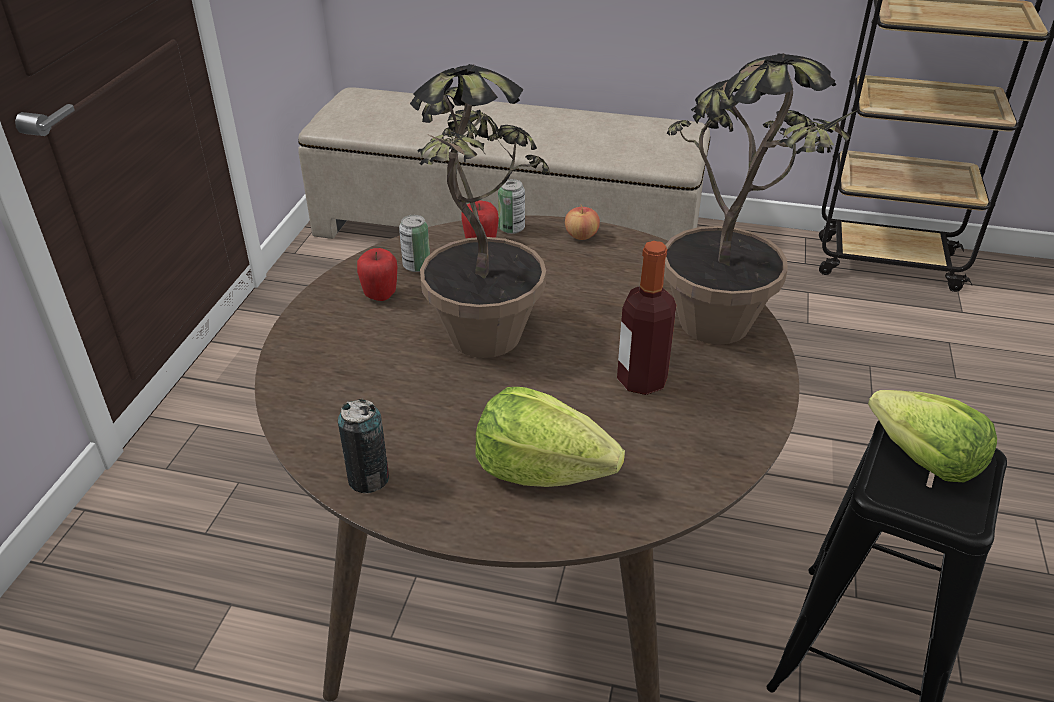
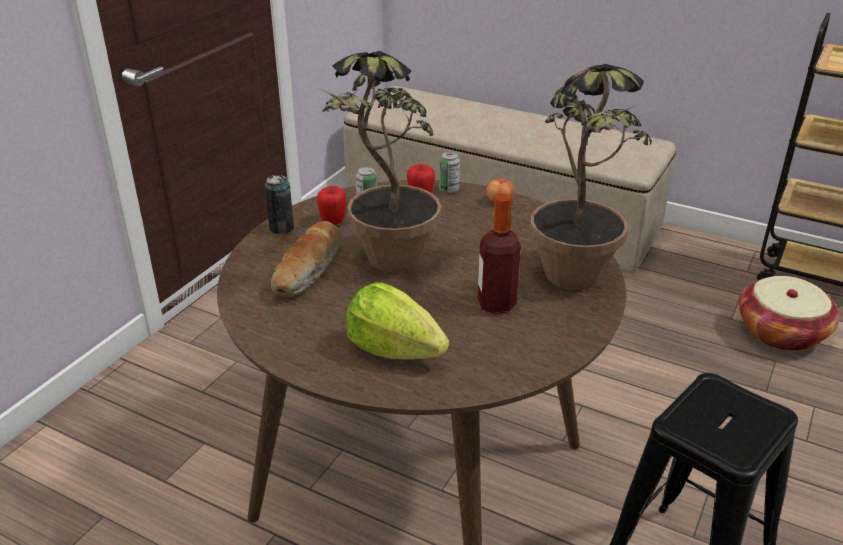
camera: 15 degrees right, 5 degrees down
(368, 479) = (273, 334): can -> can (281, 228)
(379, 373) = (309, 271): none -> bread
(864, 330) = (781, 332): none -> basket
(924, 459) = (724, 408): lettuce -> none

